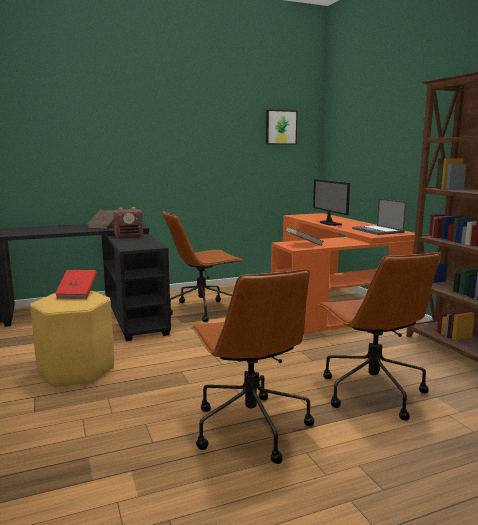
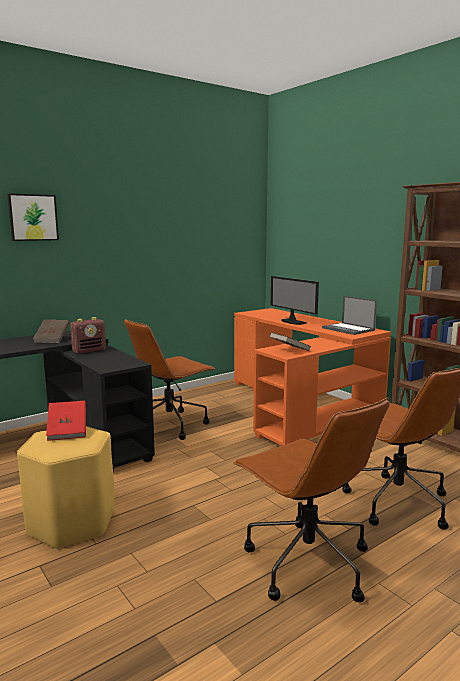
camera: 15 degrees left, 0 degrees up
(280, 127) = (227, 220): picture -> picture (33, 217)

